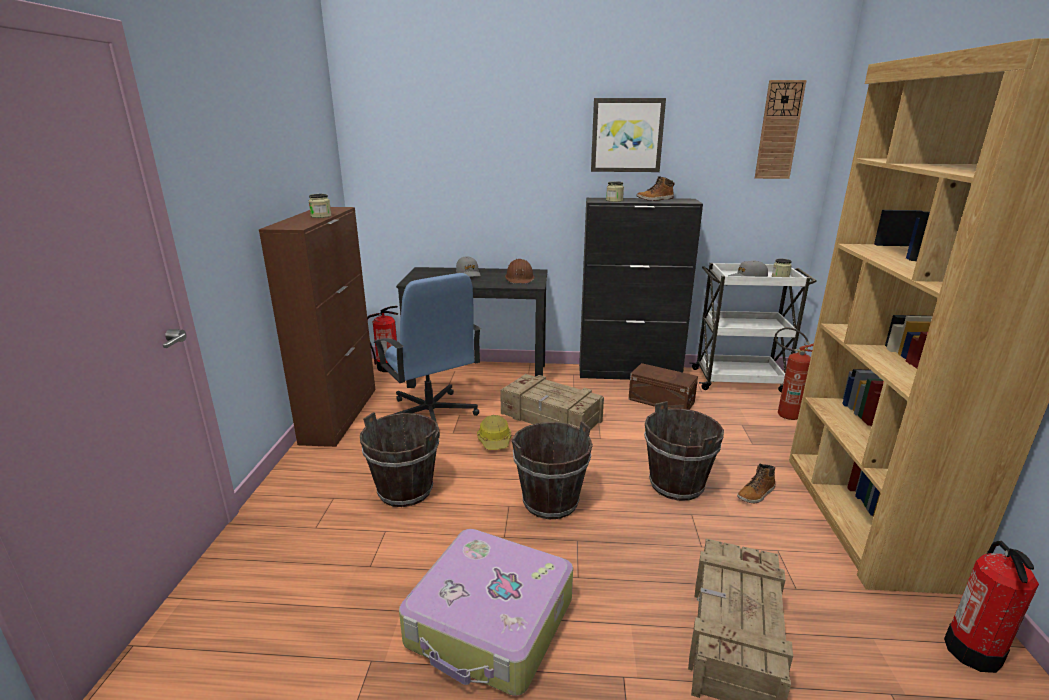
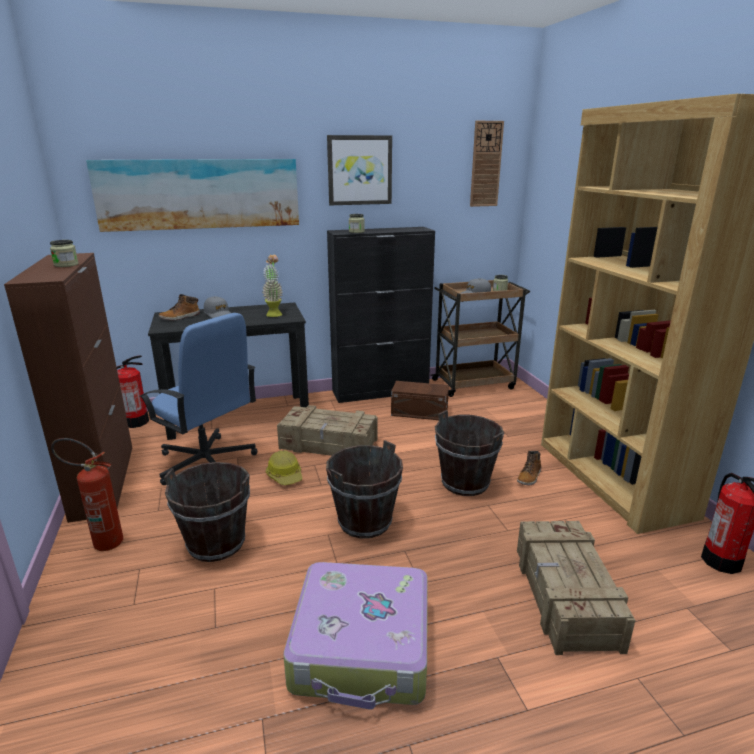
camera: 20 degrees left, 0 degrees up
(463, 156) = (199, 194): none -> picture
(520, 278) = (274, 313): brown hard hat -> potted plant
(655, 199) = (391, 229): boot -> boot (180, 317)
(739, 380) = (474, 384): white cart -> brown cart
(782, 414) = (519, 407): fire extinguisher -> fire extinguisher (101, 542)

